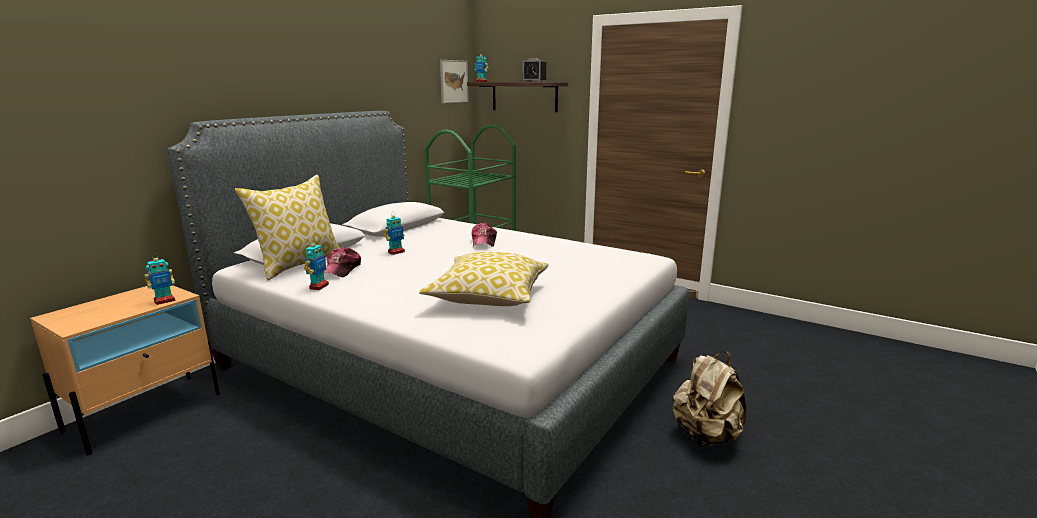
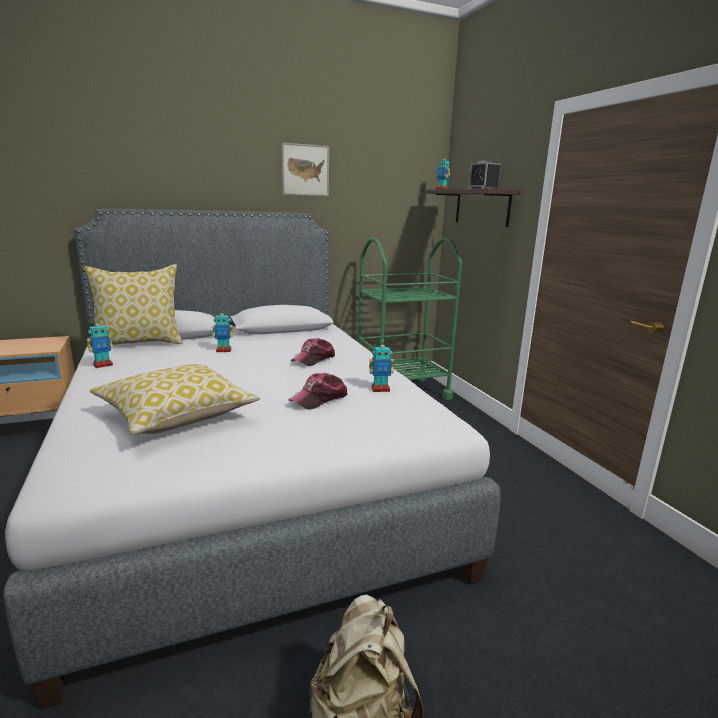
camera: 35 degrees right, 0 degrees up
(164, 301) = (35, 350): toy robot -> toy robot (380, 389)
(342, 270) = (151, 355): cap -> cap (319, 399)
(454, 81) = (414, 189): picture -> picture (305, 170)

